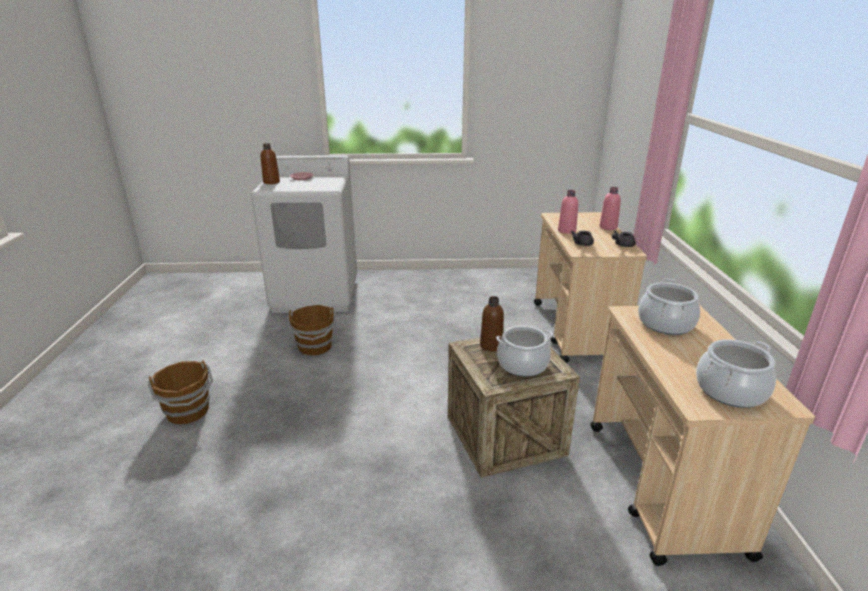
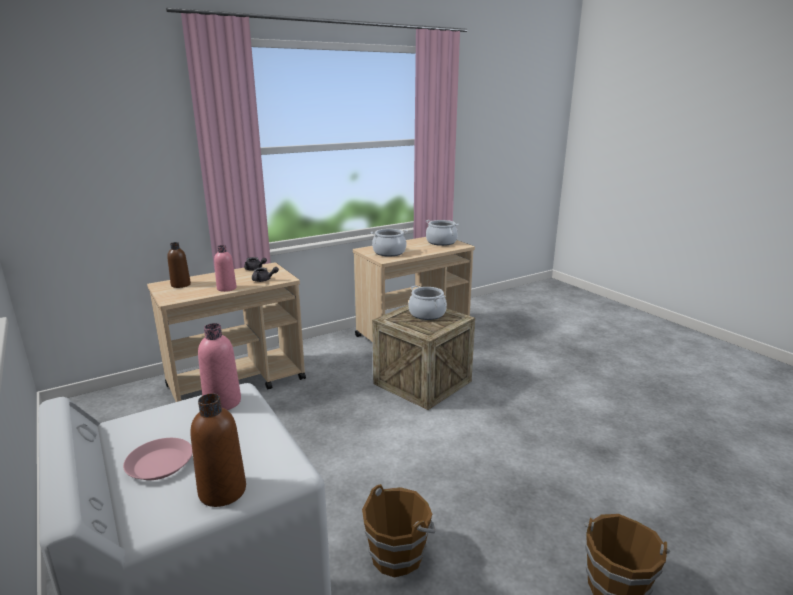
camera: 120 degrees left, 5 degrees down
(491, 345) = (415, 326): brown bottle -> brown bottle (181, 285)
(608, 227) = (204, 277): pink bottle -> pink bottle (222, 402)

